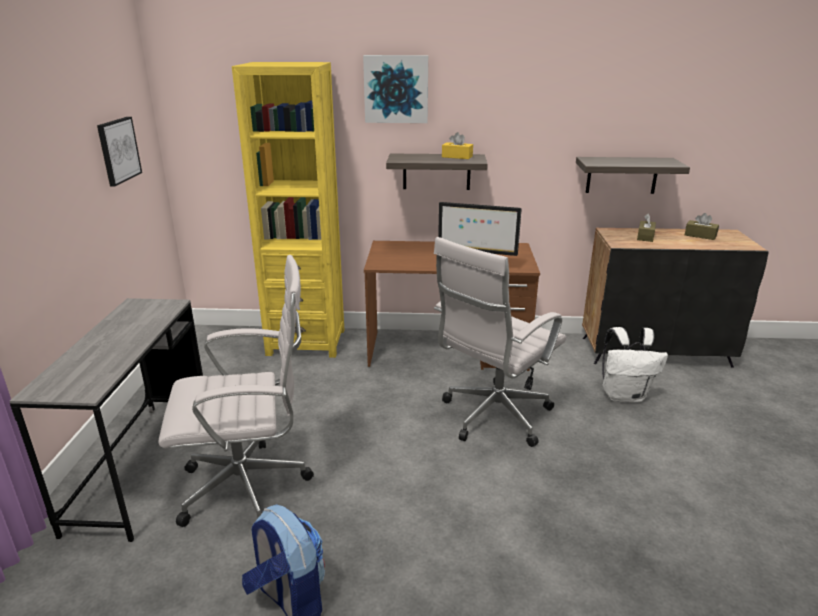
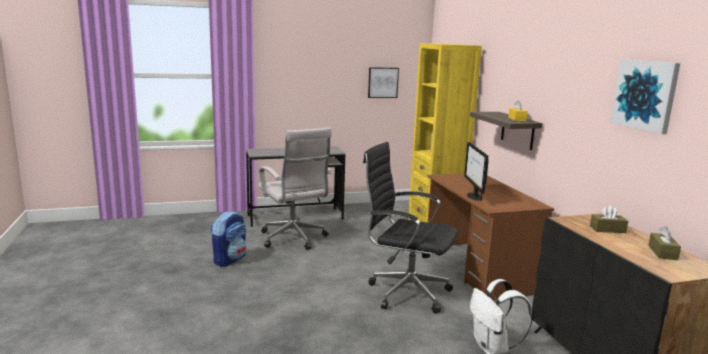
camera: 70 degrees right, 10 degrees down
(396, 89) = (507, 66): picture -> picture (645, 95)
(492, 417) = (405, 292): white office chair -> black office chair
(622, 175) = (629, 167): shelf -> none

